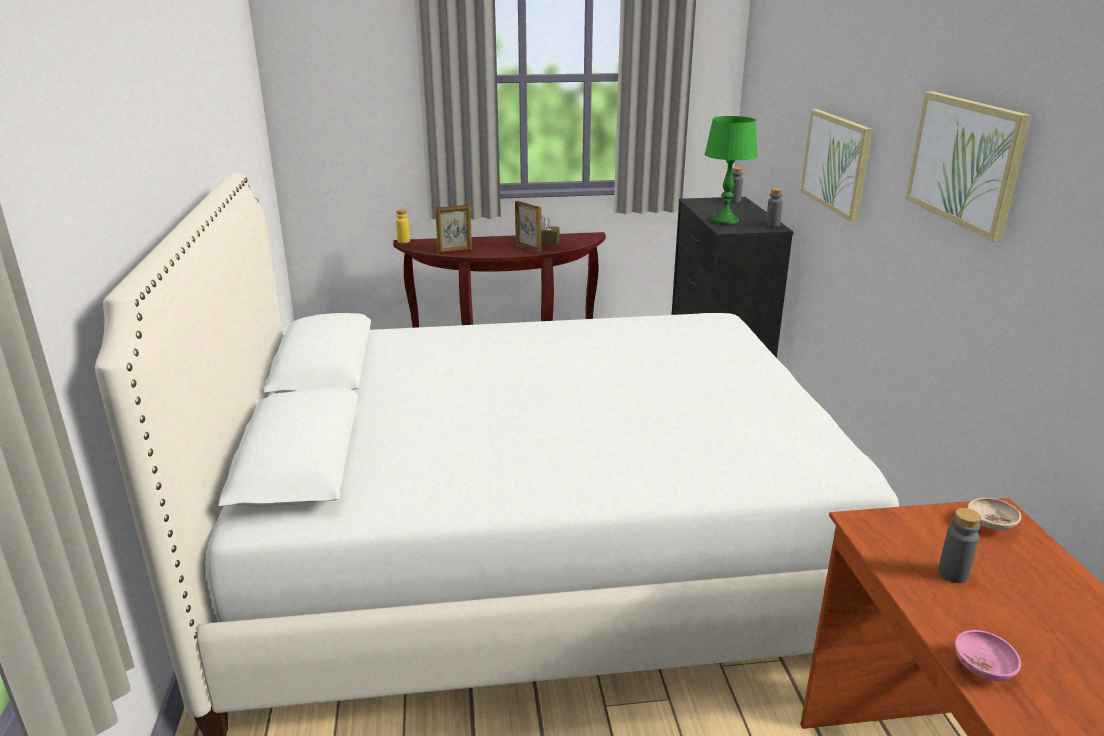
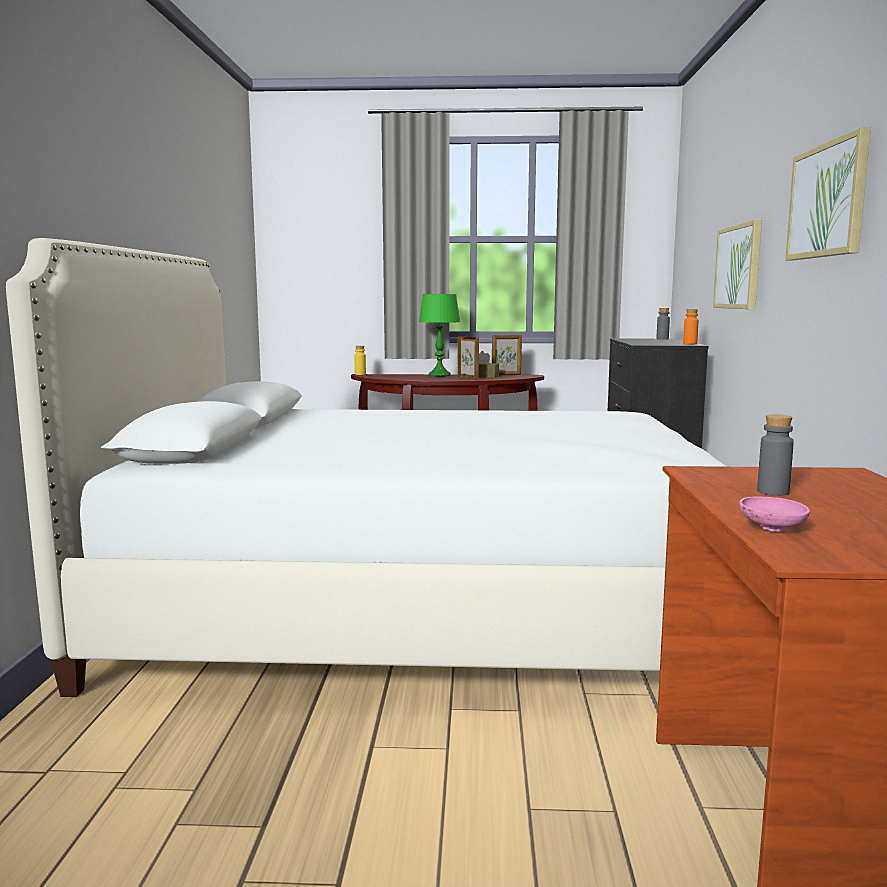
camera: 10 degrees right, 15 degrees down
(455, 251) = (401, 378): picture frame -> picture frame (506, 375)
(725, 221) = (645, 342): green table lamp -> green table lamp (439, 375)
(772, 225) = (690, 344): grey bottle -> orange bottle
(990, 525) = (833, 476): beige bowl -> none

